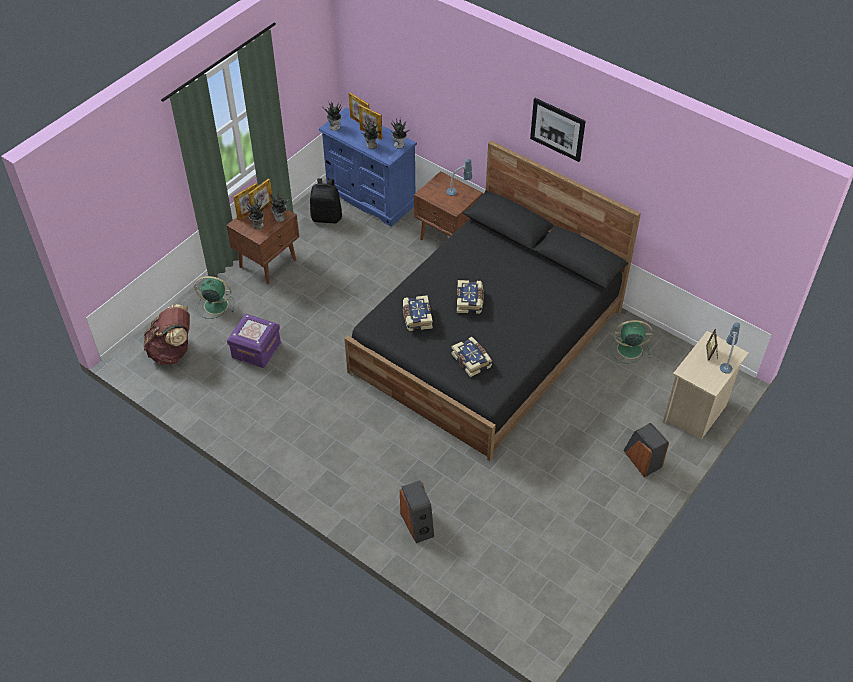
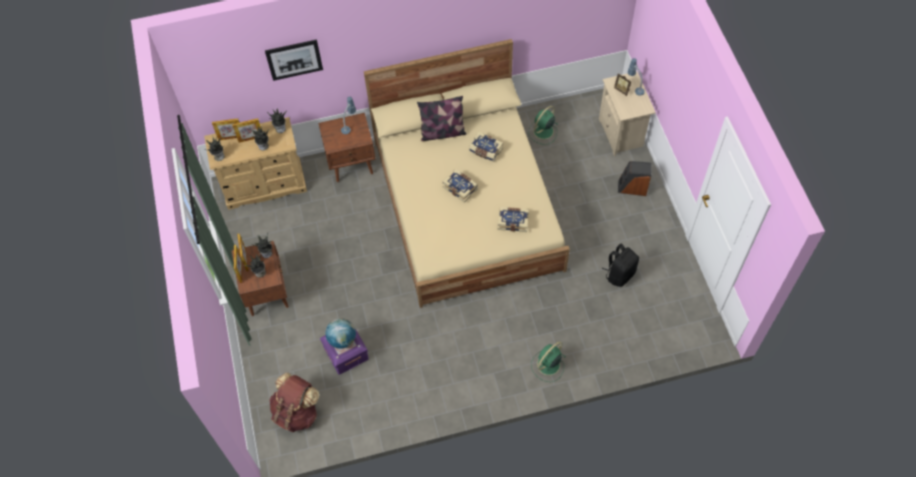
camera: 50 degrees left, 10 degrees up
(215, 305) = (276, 356): green fan -> green fan (547, 365)
(255, 327) = (342, 339): none -> globe
(327, 217) = (256, 226): black backpack -> black backpack (619, 274)
(370, 197) = (264, 185): blue dresser -> beige dresser
(416, 317) = (448, 229): book -> book (485, 151)
(418, 524) = (581, 346): speaker -> none
(488, 341) = (467, 204): black bed -> beige bed
(517, 254) = (442, 132): none -> pillow
(557, 129) = (422, 26): picture -> picture (294, 59)

